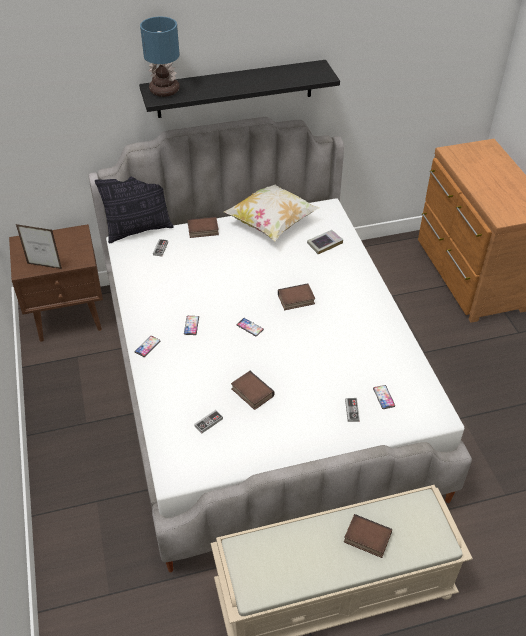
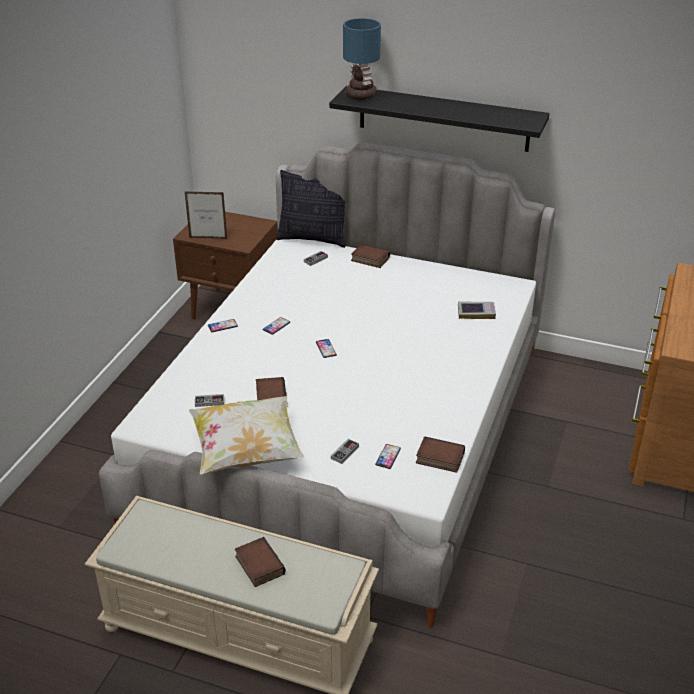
camera: 35 degrees right, 10 degrees down
(44, 266) = (208, 238): picture frame -> picture frame turned 45 degrees counterclockwise
(271, 224) = (441, 277): pillow -> pillow (246, 452)
(296, 300) = (393, 346): book -> book (439, 459)

